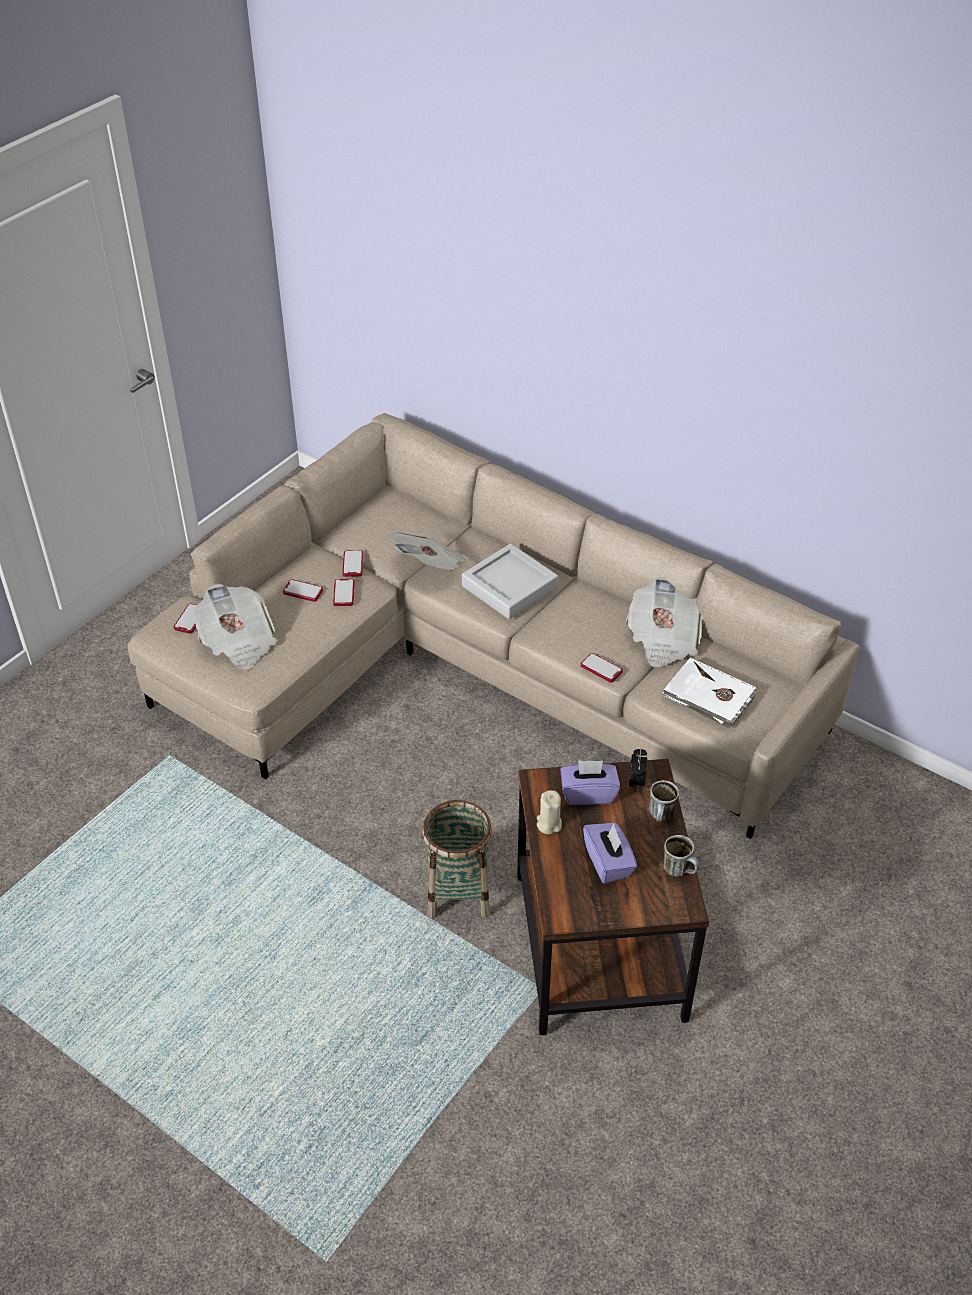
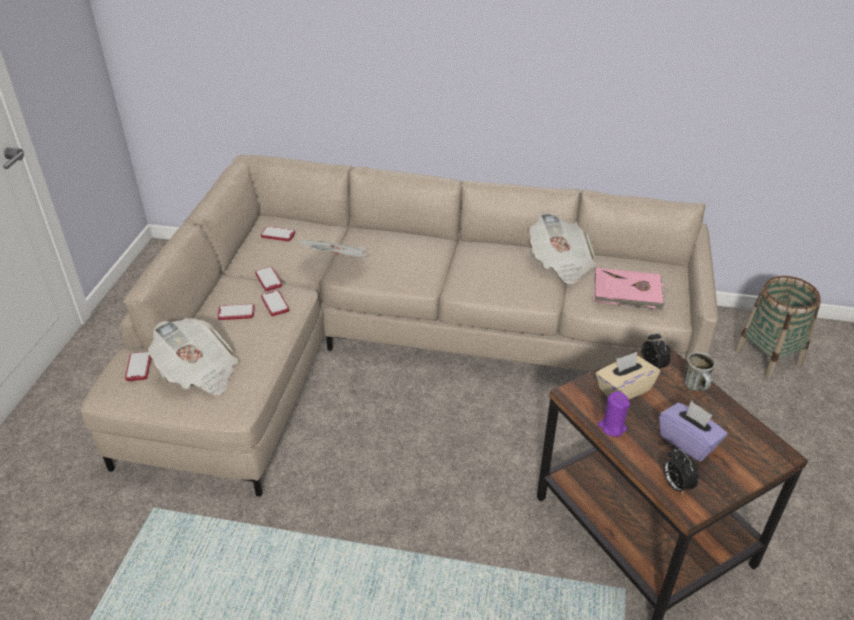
camera: 25 degrees left, 5 degrees down
(458, 892) = (496, 532): basket -> basket (768, 356)
(509, 587) = (414, 259): grey tray -> none
(548, 824) = (612, 427): beige candle -> purple candle
(564, 895) = (676, 485): none -> alarm clock
(588, 793) = (623, 389): purple tissue box -> beige tissue box
(601, 669) = (531, 298): phone -> phone (278, 235)
(680, 870) = (749, 426): mug -> none
(709, 696) = (628, 292): white book -> pink book

